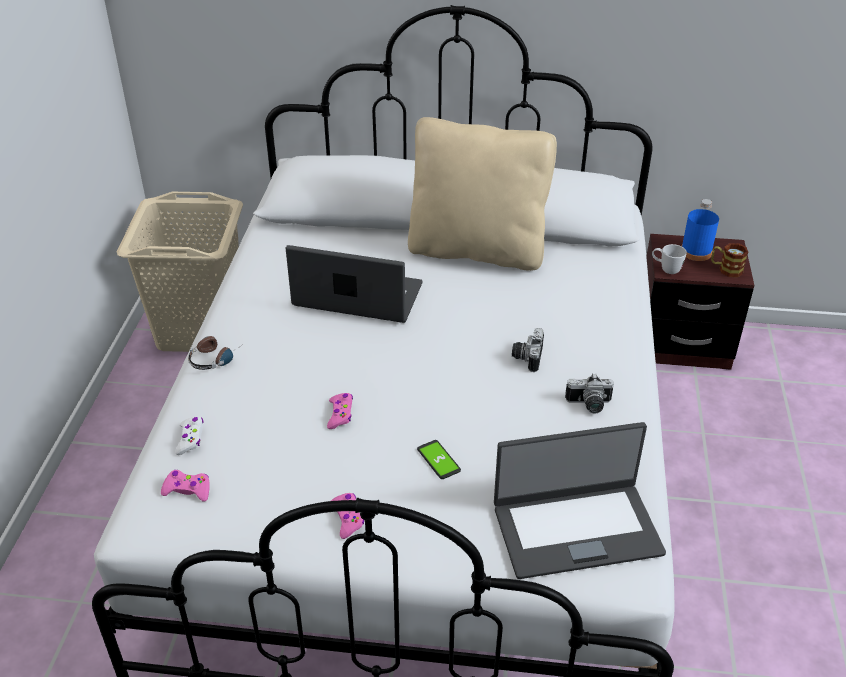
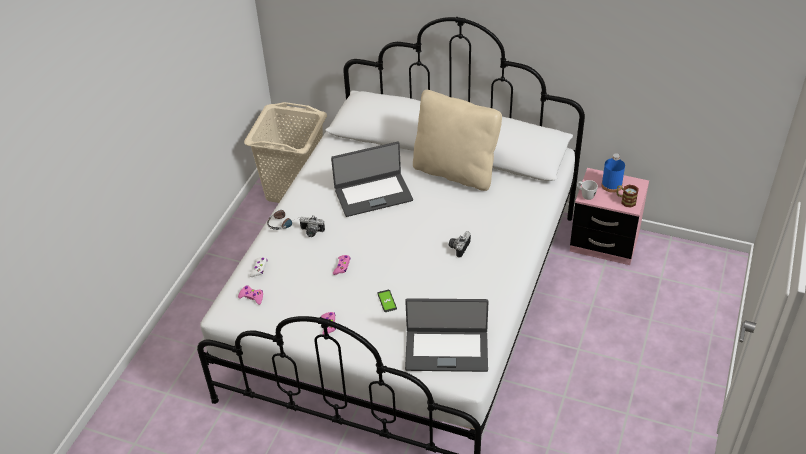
camera: 15 degrees right, 5 degrees up
(357, 297) = (373, 194): laptop -> laptop turned 135 degrees clockwise
(589, 405) = (482, 282): camera -> camera (311, 232)
(681, 343) = (604, 242): brown nightstand -> pink nightstand

